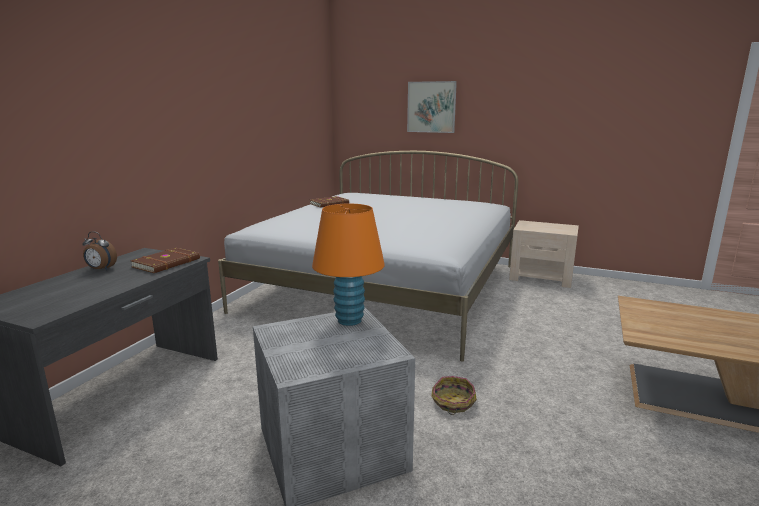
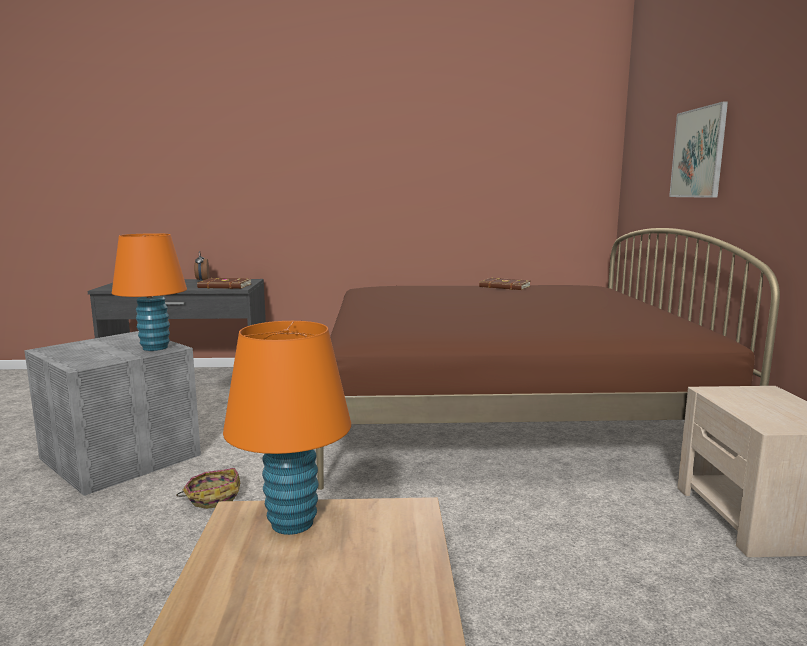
camera: 65 degrees right, 5 degrees down
(385, 287) = (500, 412): white bed -> brown bed
(648, 325) = (292, 523): none -> orange table lamp

